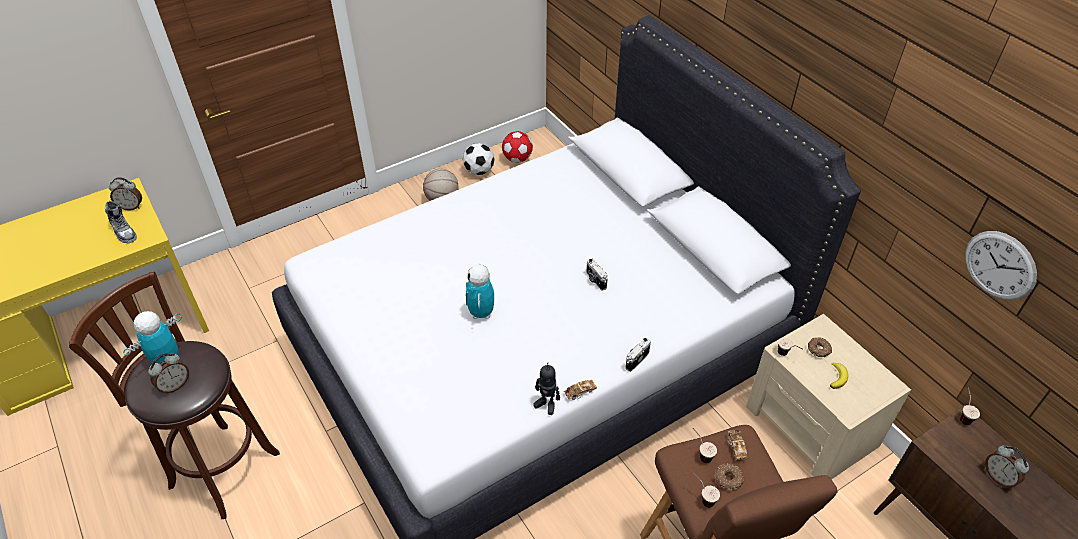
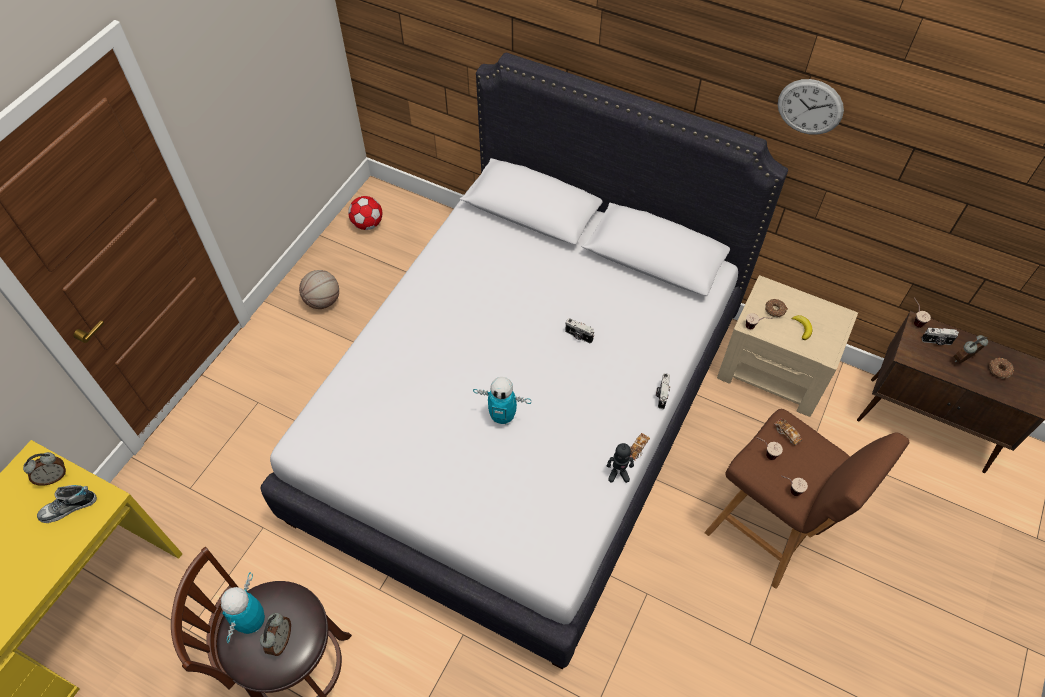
camera: 30 degrees left, 10 degrees up
(123, 230) = (68, 508): shoe -> shoe turned 135 degrees clockwise
(479, 171) = (338, 253): football -> none
(481, 313) = (502, 417): toy robot -> toy robot turned 45 degrees counterclockwise
(727, 479) = (797, 464): donut -> donut (999, 370)
(976, 446) = (936, 341): none -> camera
(998, 477) = (963, 360): alarm clock -> alarm clock turned 120 degrees clockwise
(1000, 265) = (932, 199): wall clock -> wall clock (810, 107)

